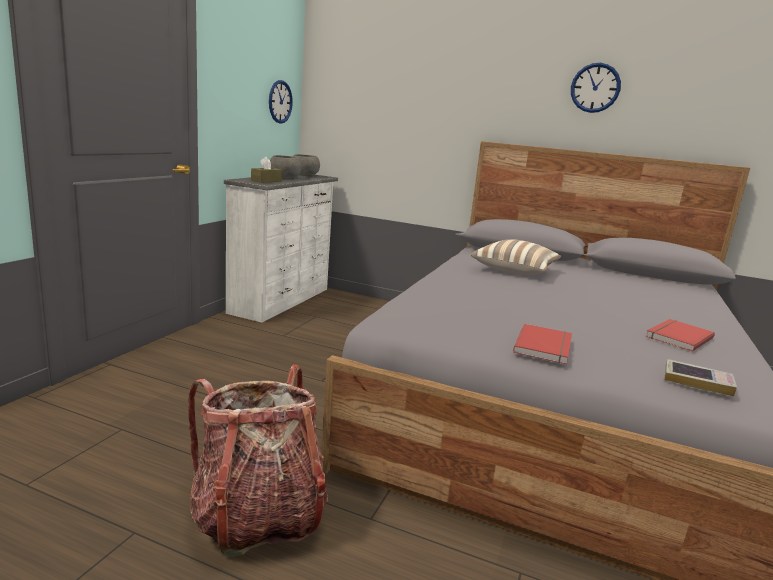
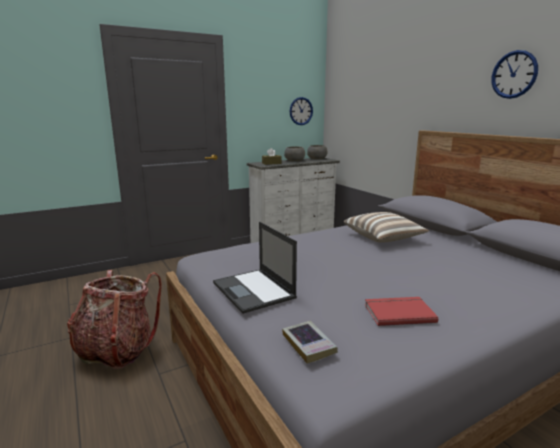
camera: 40 degrees right, 0 degrees up
(545, 346) = (254, 290): red book -> laptop

